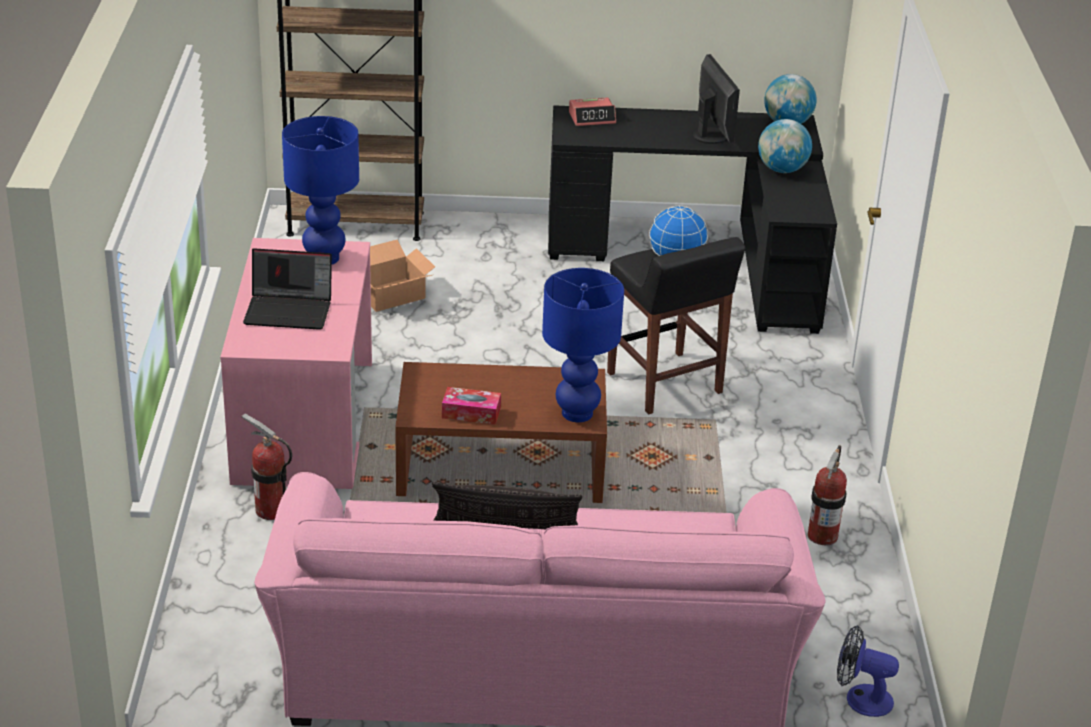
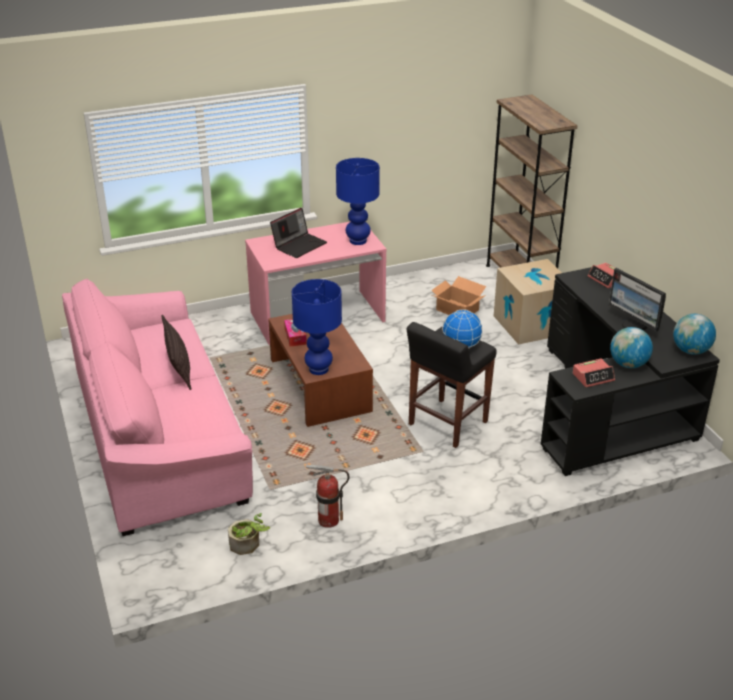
camera: 70 degrees right, 0 degrees up
(271, 510) = (237, 328): fire extinguisher -> none
(290, 310) = (299, 245): laptop -> laptop turned 120 degrees counterclockwise
(476, 252) = (530, 324): none -> cardboard box
(712, 136) = (634, 325): monitor -> monitor turned 90 degrees clockwise
(796, 198) = (593, 377): none -> alarm clock
(845, 618) = (248, 545): none -> potted plant
(860, 698) = (174, 565): fan -> none

